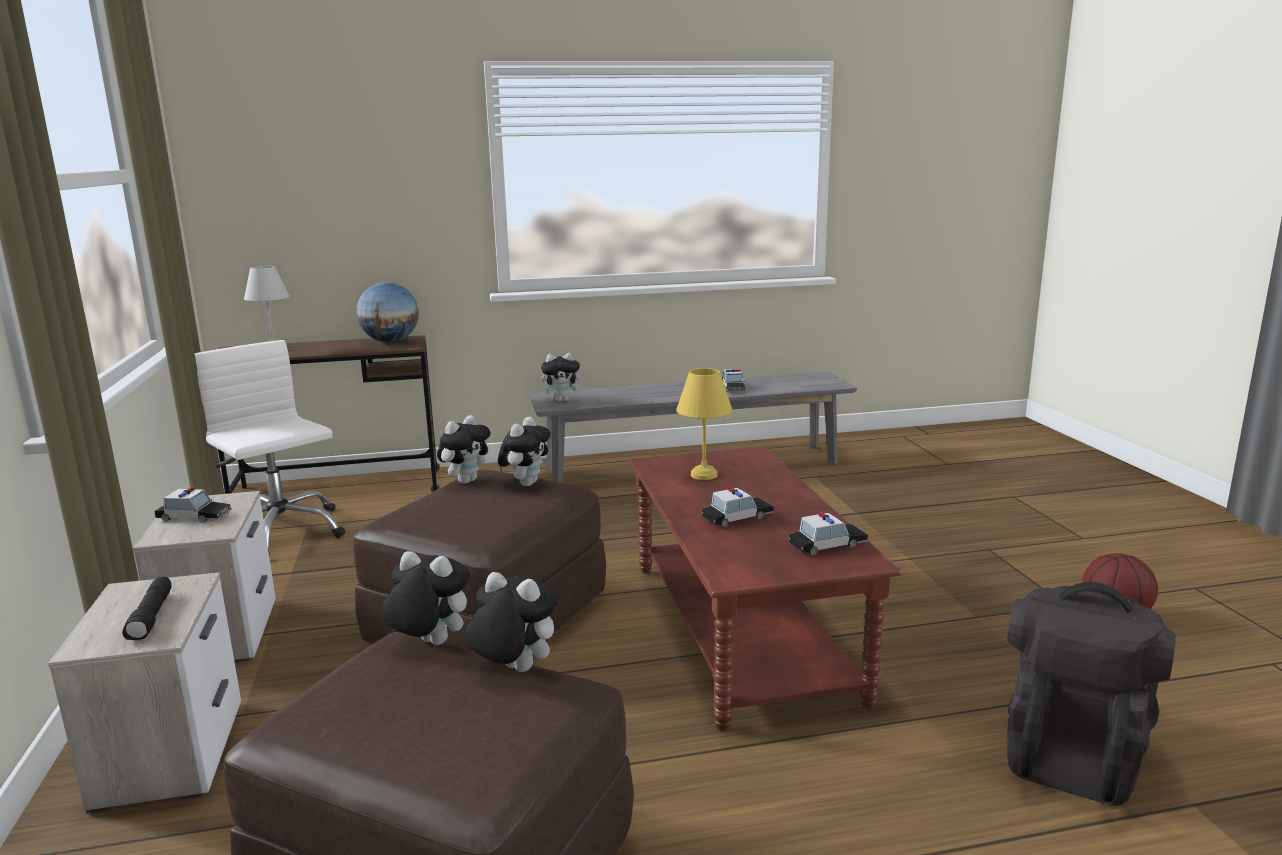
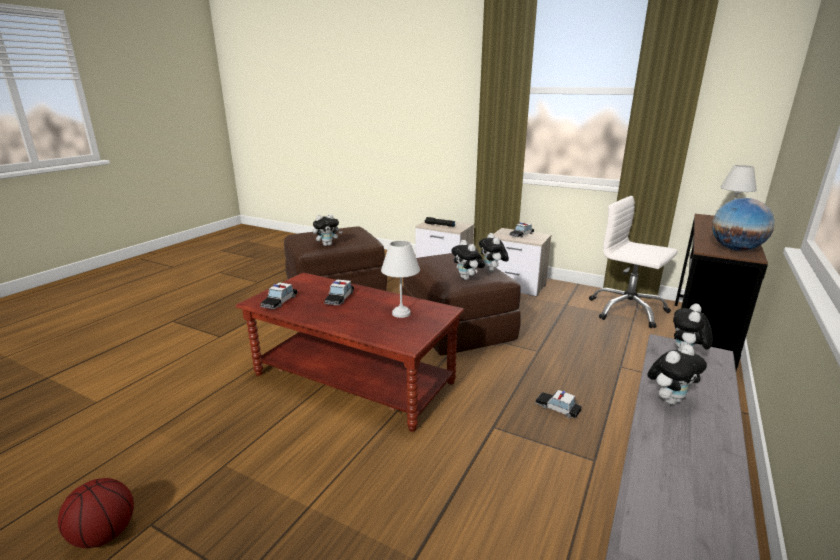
camera: 130 degrees right, 5 degrees up
(280, 532) = (627, 310): white office chair -> white office chair turned 135 degrees counterclockwise
(429, 644) = (361, 241): plush toy -> plush toy (669, 399)
(704, 475) = (400, 313): yellow table lamp -> white table lamp
(733, 388) = (677, 482): toy car -> toy car (557, 408)
(1072, 754) = (154, 398): black backpack -> none

